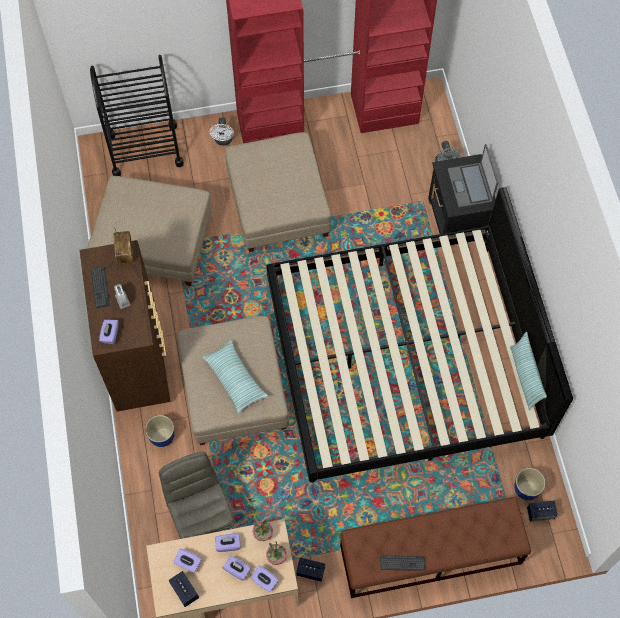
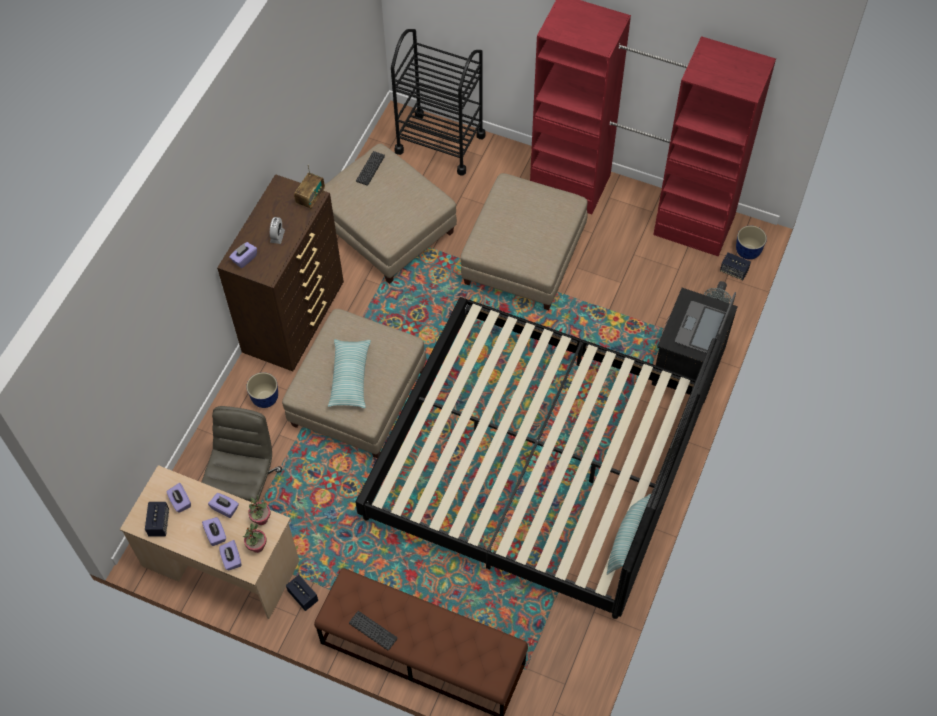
camera: 35 degrees right, 5 degrees down
(100, 287) = (267, 215): keyboard -> keyboard (370, 168)
(223, 141) = (517, 173): white fan -> none
(525, 489) = (560, 654): planter -> planter (747, 251)
(540, 513) = (557, 685): speaker -> speaker (733, 271)

